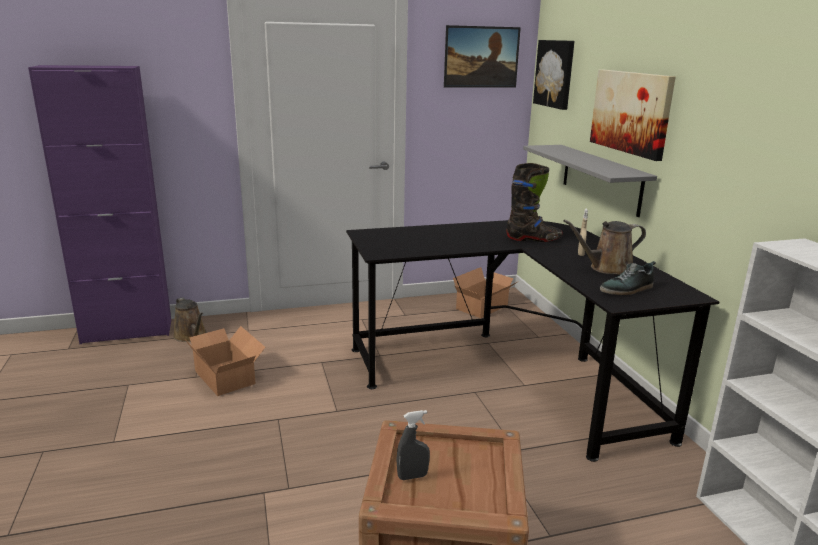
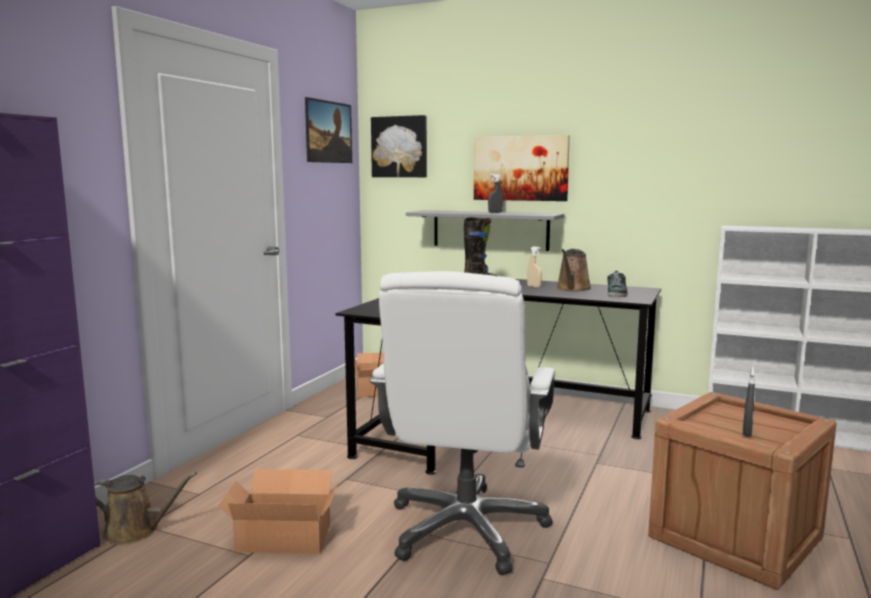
camera: 50 degrees left, 10 degrees down
(301, 434) = (466, 529): none -> white office chair
(593, 160) = (495, 212): none -> grey spray bottle

